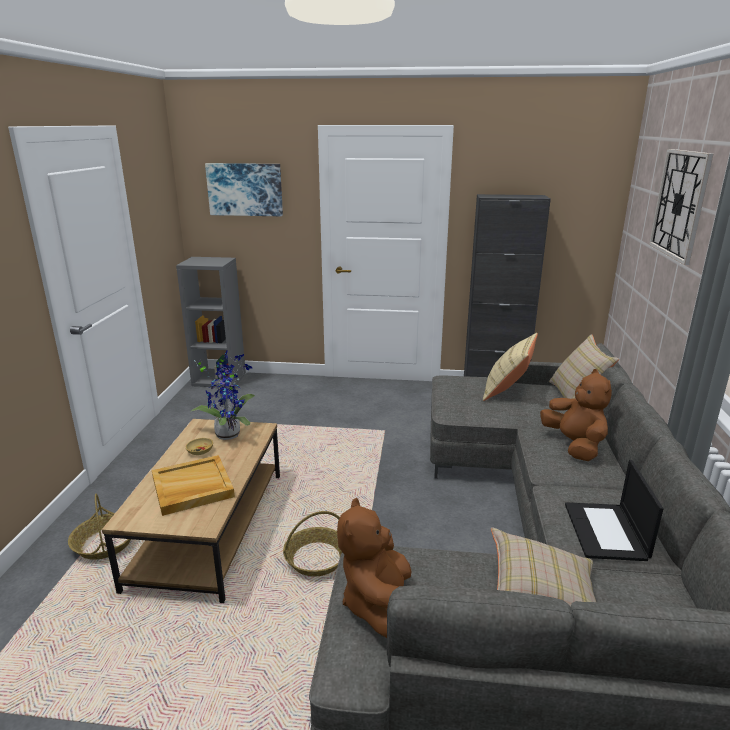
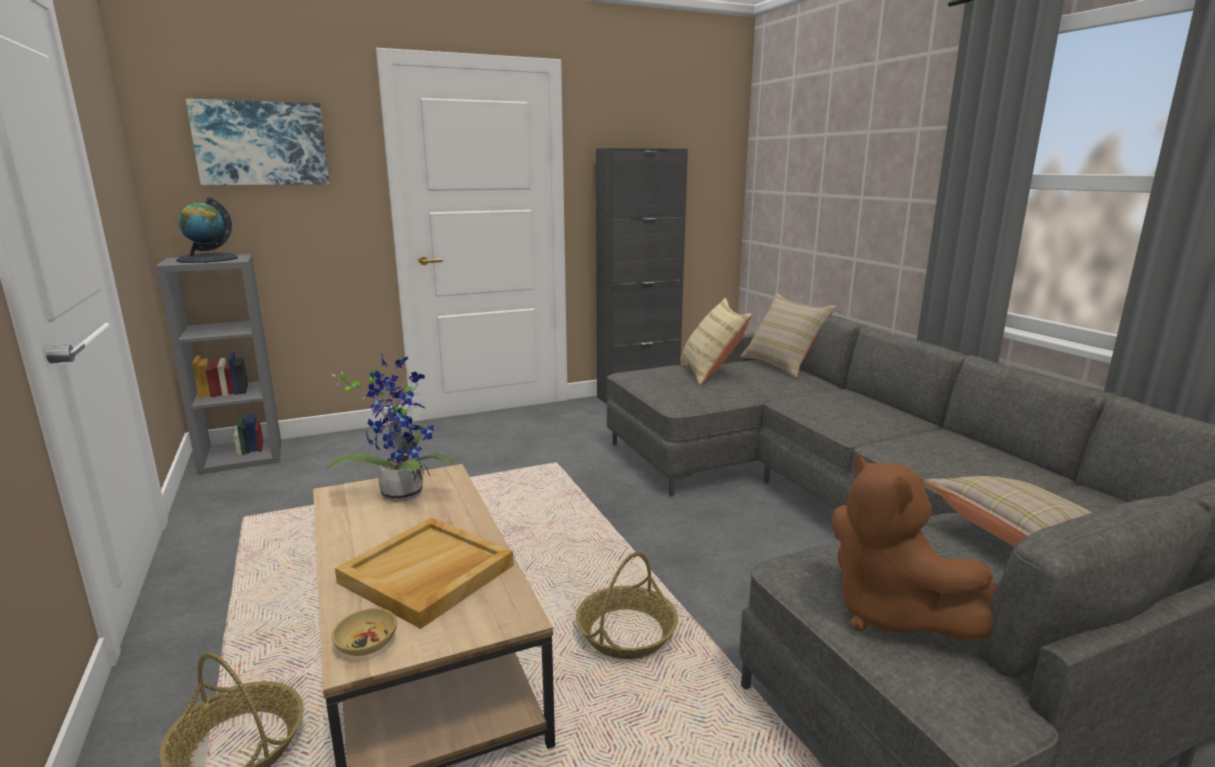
camera: 30 degrees left, 5 degrees down
(200, 451) = (381, 525): beige bowl -> beige bowl (367, 643)
(207, 261) = (207, 259): none -> globe
(574, 445) = (842, 404): brown plush toy -> none
(606, 532) = (980, 466): laptop -> none
(680, 204) = (852, 134): wall clock -> none

